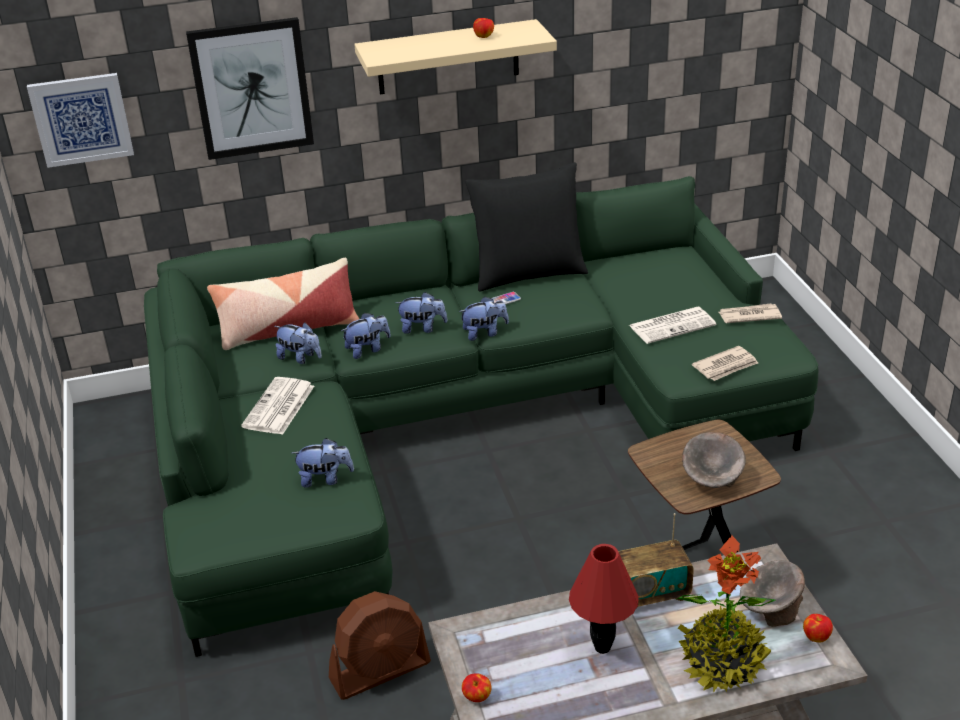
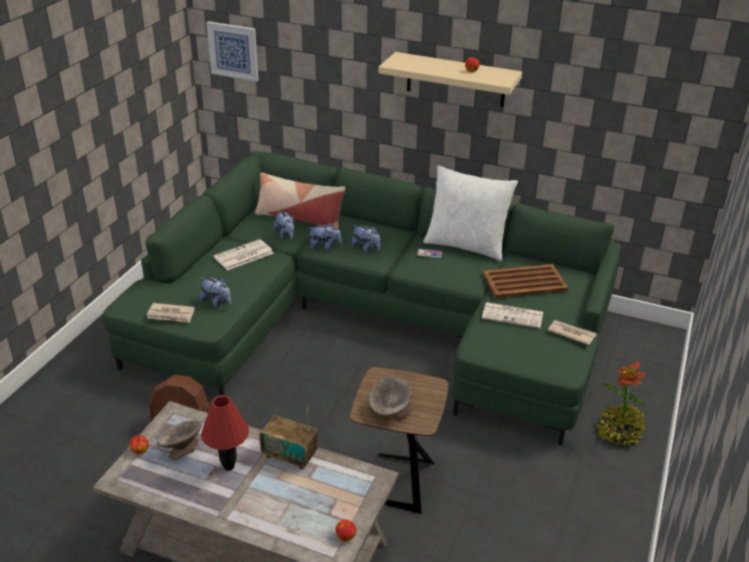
camera: 35 degrees right, 0 degrees up
(251, 88) = (329, 62): picture -> none
(484, 333) = (398, 268): plush toy -> none
(528, 273) = (466, 245): black pillow -> white pillow
(640, 284) = (525, 282): none -> brown tray
(722, 662) = (276, 515): potted plant -> potted plant (620, 432)
(726, 366) = (513, 356): newspaper -> newspaper (171, 315)
(770, 611) = (340, 506): grey bowl -> grey bowl (181, 449)

